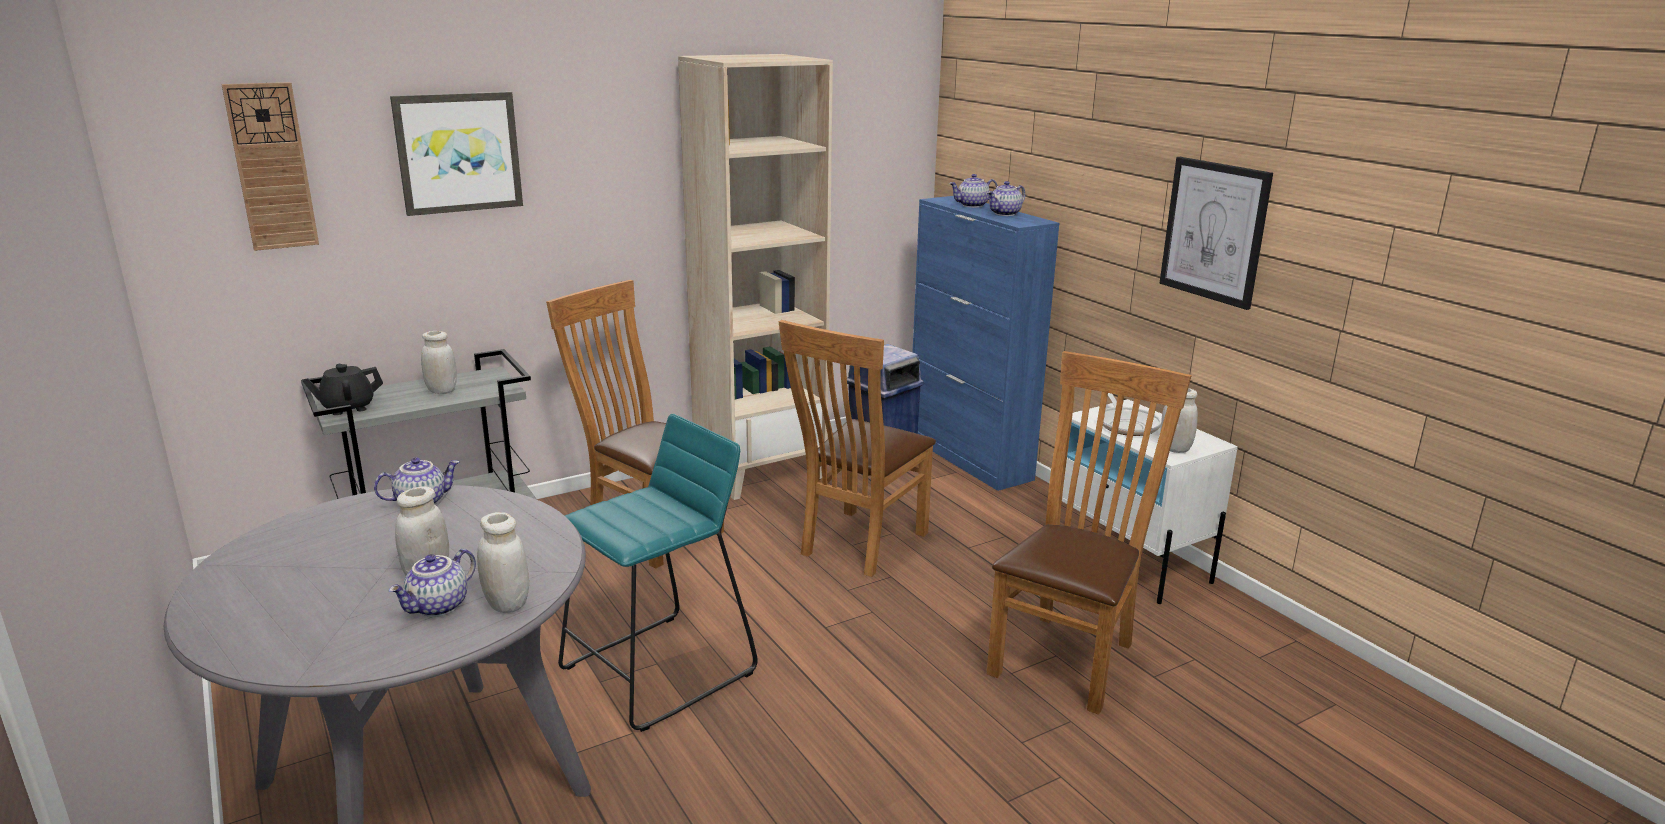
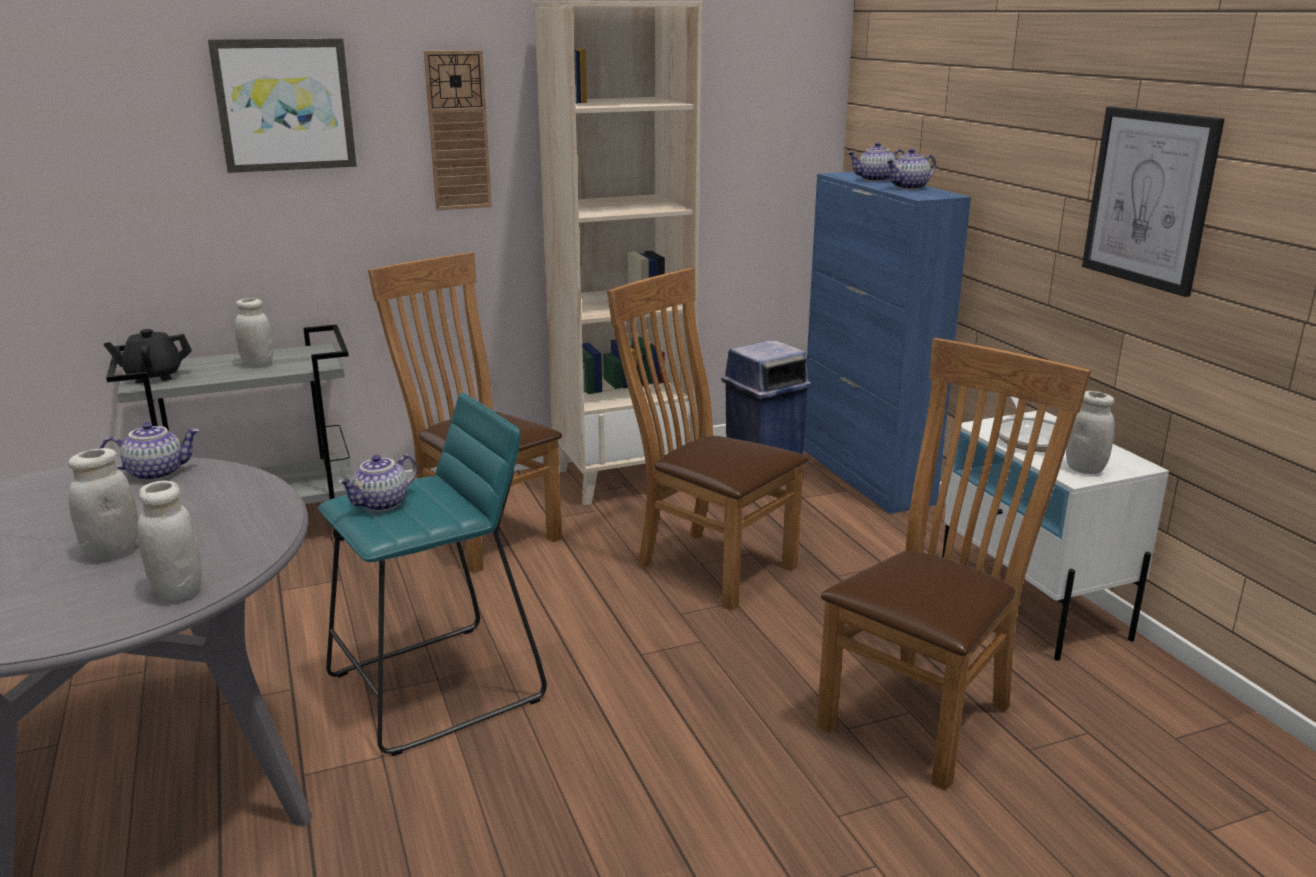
camera: 10 degrees right, 0 degrees up
(272, 167) = (81, 114): wall clock -> wall clock (458, 131)
(439, 607) = (102, 588): teapot -> teapot (382, 504)
(858, 545) = (707, 564): brown chair -> brown chair turned 90 degrees clockwise

